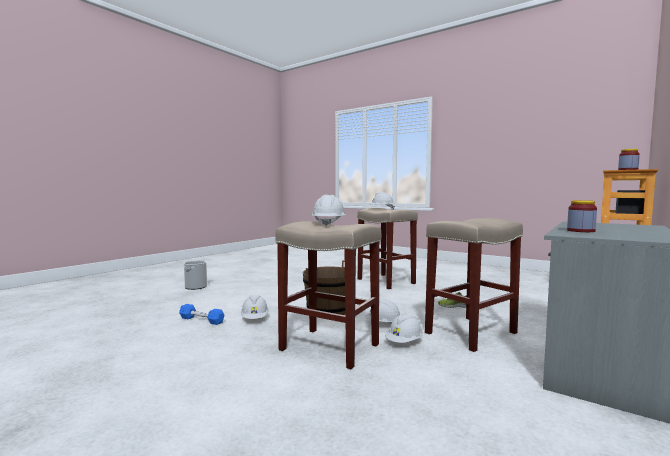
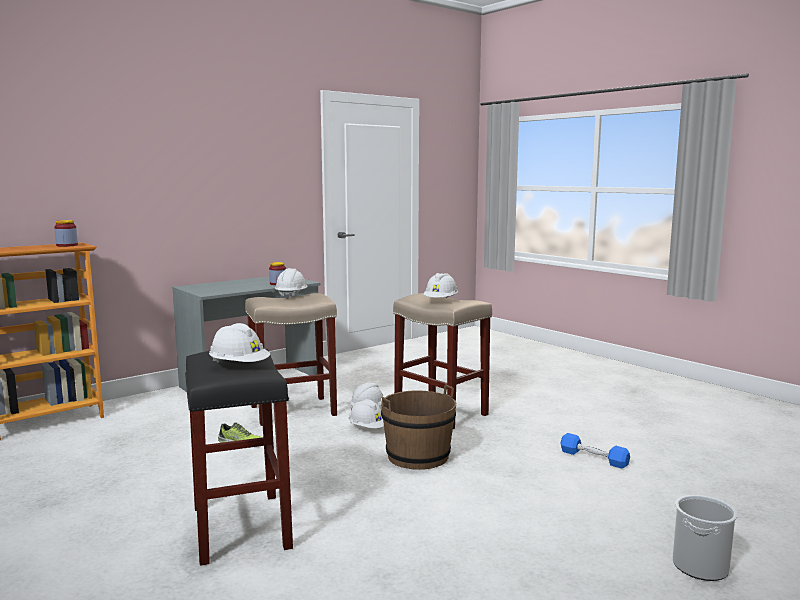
camera: 165 degrees left, 5 degrees up
(255, 319) = (521, 452): white hard hat -> white hard hat (291, 295)
(386, 281) = (239, 526): beige stool -> black stool

